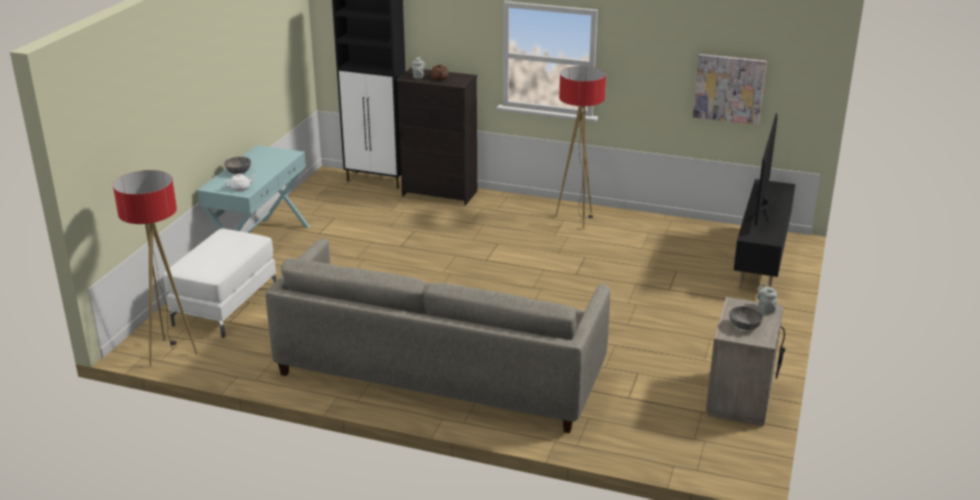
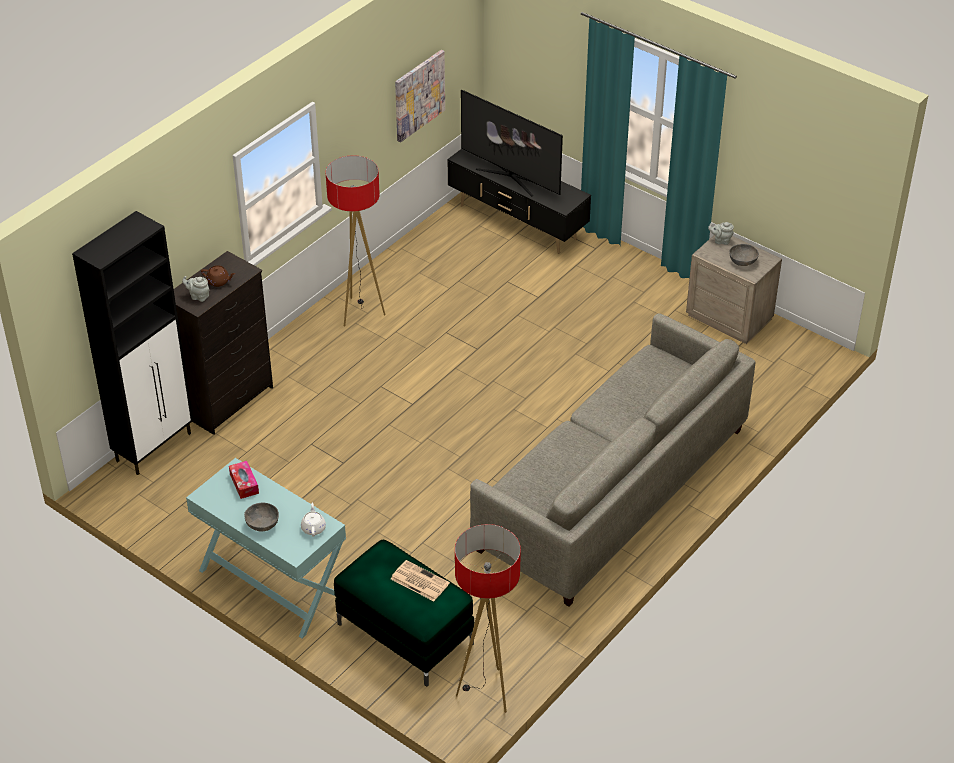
camera: 70 degrees left, 15 degrees up
(224, 256) = (419, 581): none -> newspaper
(226, 305) = (404, 633): white ottoman -> green ottoman
(278, 159) = (244, 483): none -> tissue box

